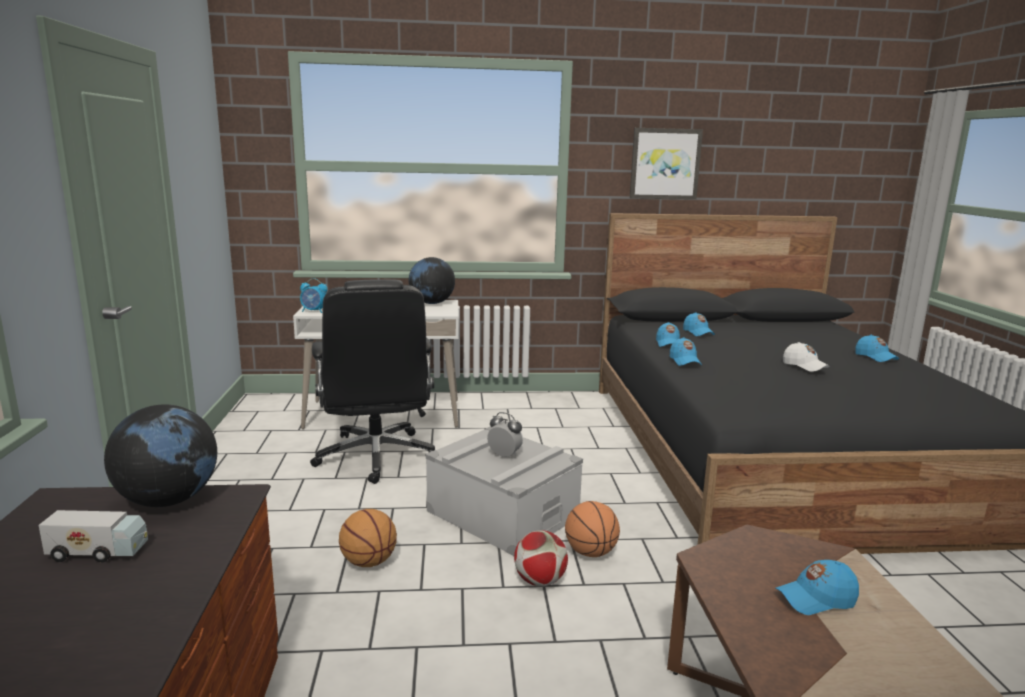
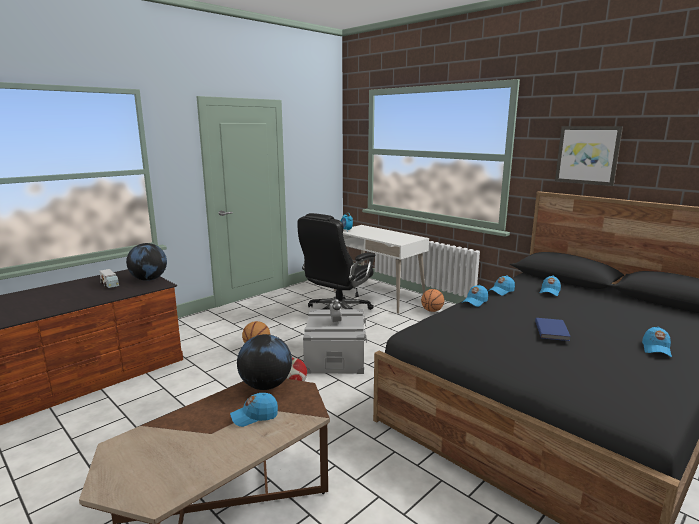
camera: 50 degrees right, 0 degrees up
(432, 303) = (409, 237): globe -> globe (266, 385)
(590, 552) = (335, 388): basketball -> basketball (432, 311)
(804, 366) = (552, 330): white cap -> blue book
(816, 599) = (254, 416): blue cap -> blue cap turned 60 degrees counterclockwise

